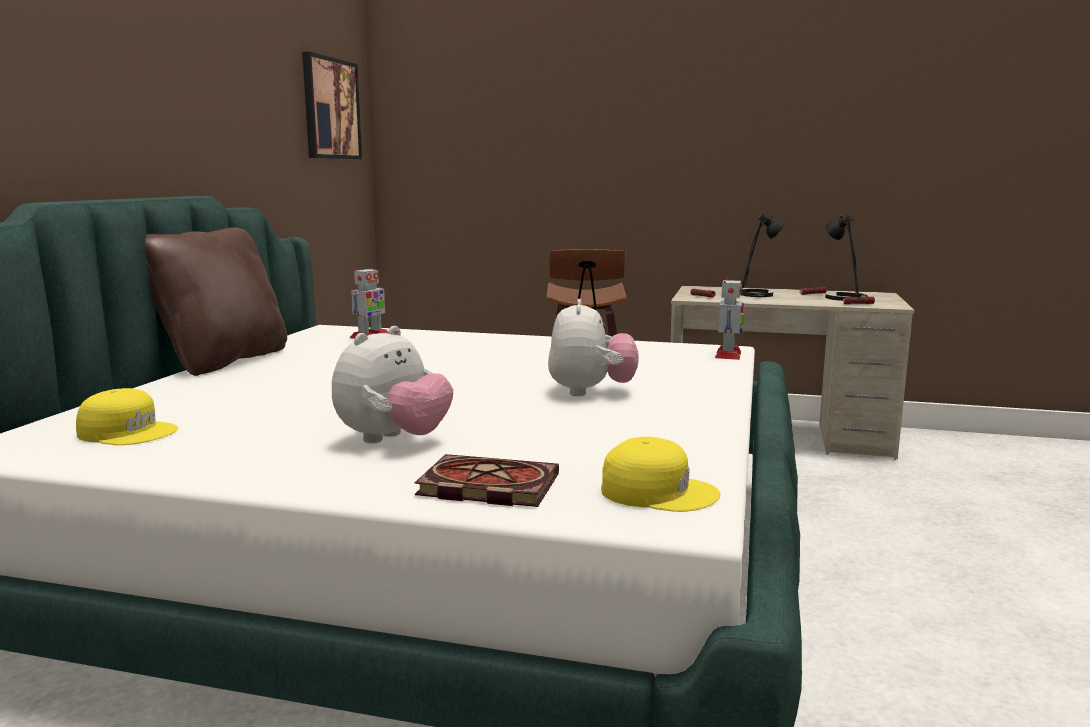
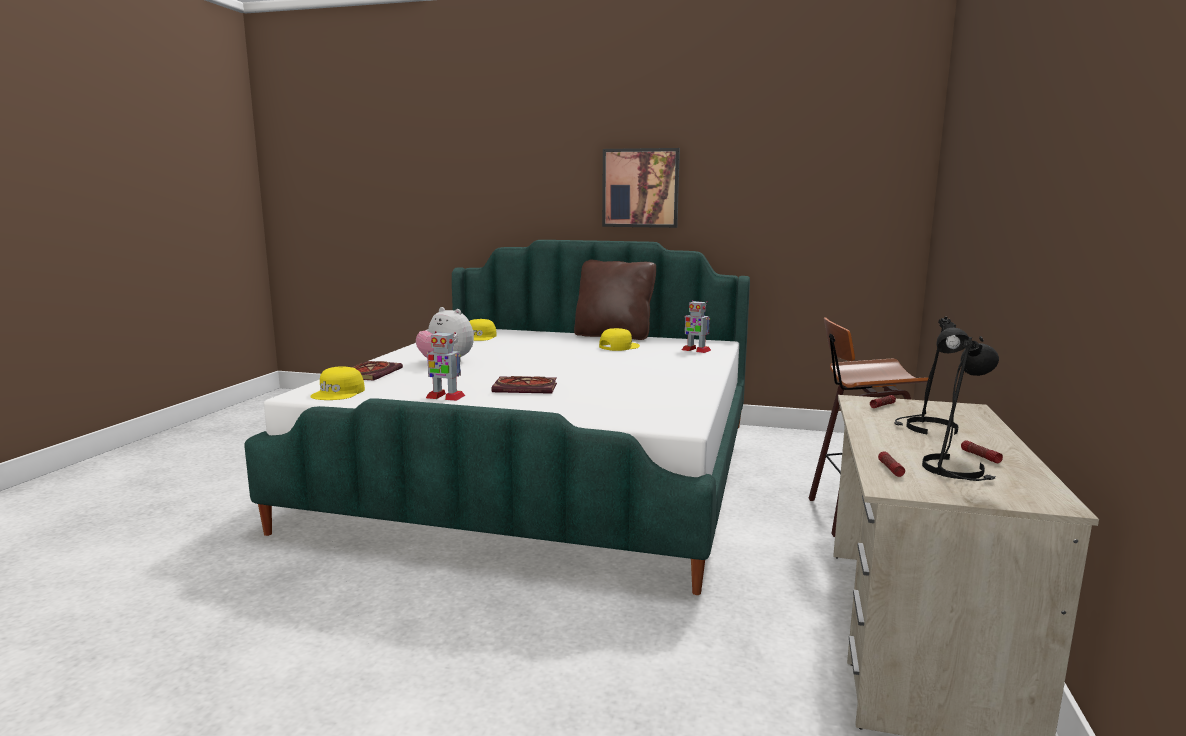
camera: 90 degrees right, 0 degrees up
(320, 360) = (618, 346): none -> yellow cap
(330, 109) = (853, 176): picture -> picture (640, 188)
(591, 392) = (527, 388): plush toy -> book
(728, 355) = (653, 425): toy robot -> toy robot (445, 397)

